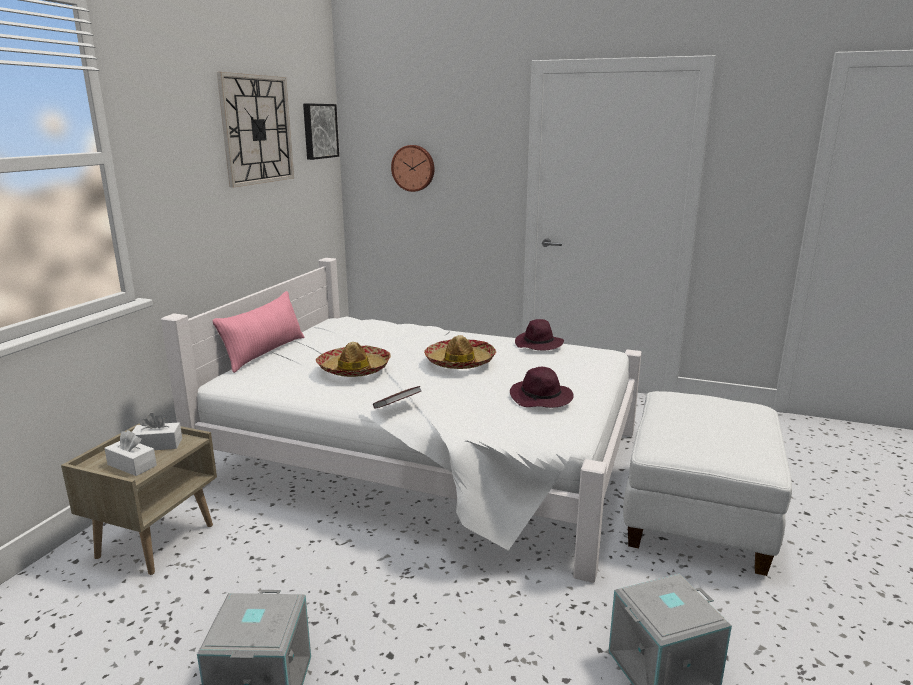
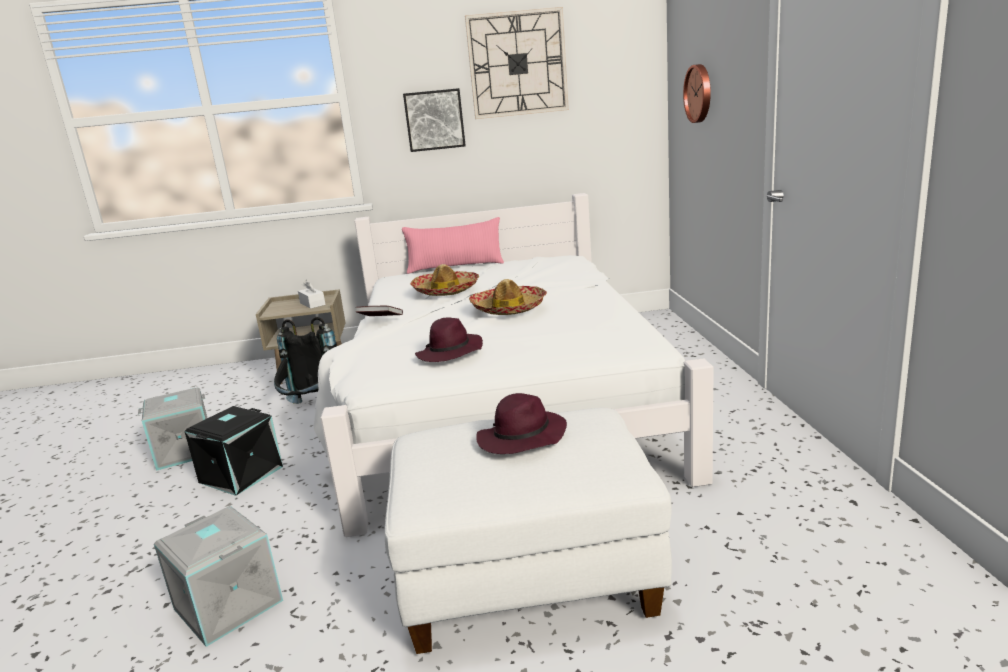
camera: 65 degrees right, 0 degrees up
(132, 465) = (282, 309): white tissue box -> none
(282, 560) = (312, 409): none -> black backpack
(319, 131) = (624, 57): picture -> picture (434, 120)
(395, 637) = (240, 474): none -> black storage box
(539, 345) = (613, 318): purple hat -> purple hat (521, 439)

